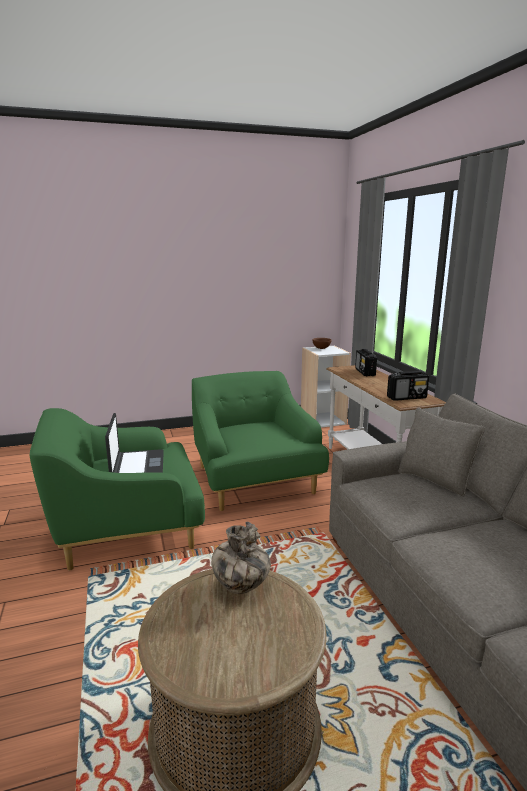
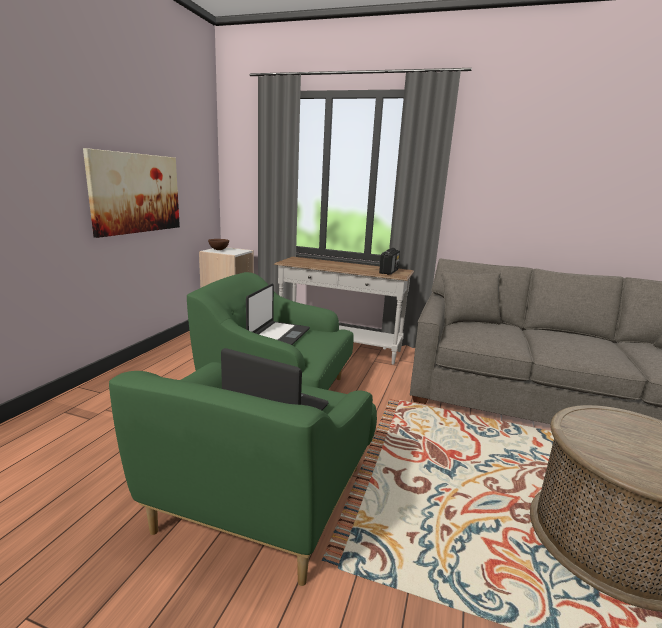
camera: 55 degrees left, 0 degrees up
(236, 297) = (136, 193): none -> picture
(240, 586) = (587, 425): vase -> none
(251, 429) = (278, 335): none -> laptop
(365, 372) = (313, 261): radio -> none

